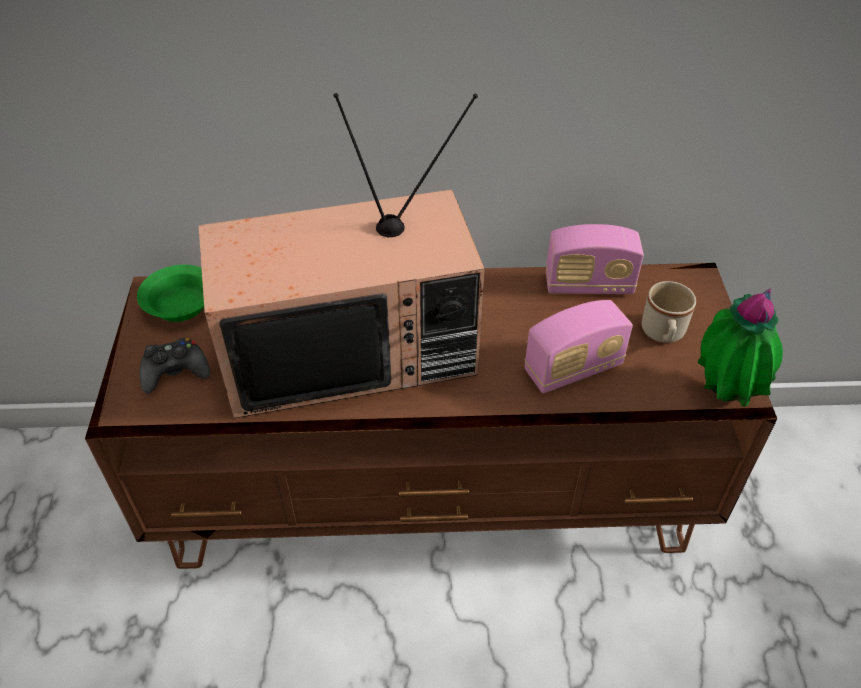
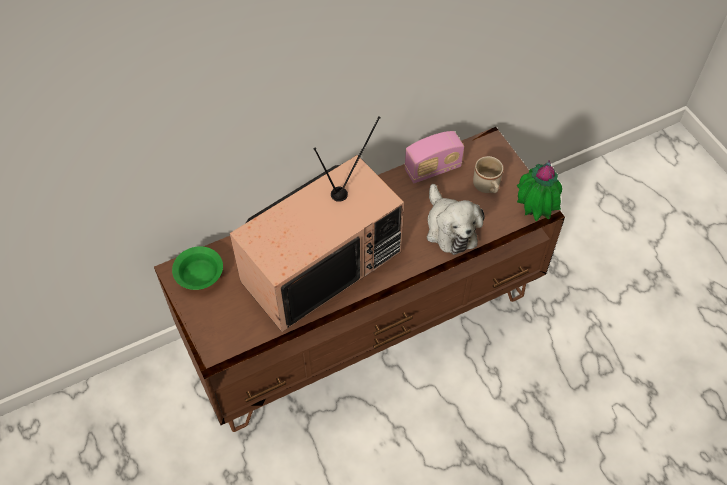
camera: 25 degrees left, 10 degrees up
(175, 371) = (227, 318): black game controller -> none
(573, 369) = (450, 228): radio -> plush toy

